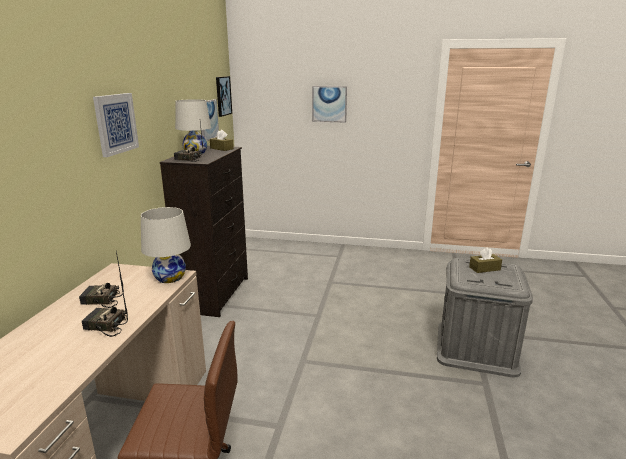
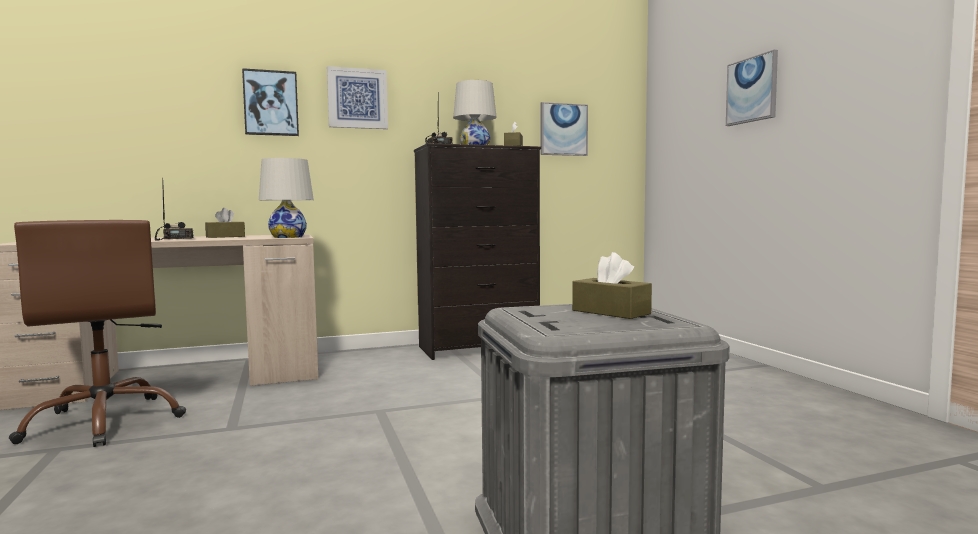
camera: 60 degrees right, 15 degrees down
(101, 300) = (225, 237): radio -> brown tissue box
(223, 96) = (614, 104): picture -> picture (271, 103)

